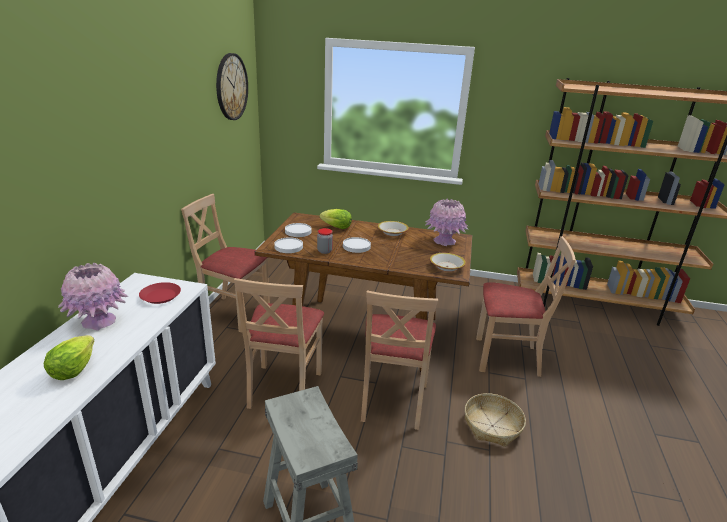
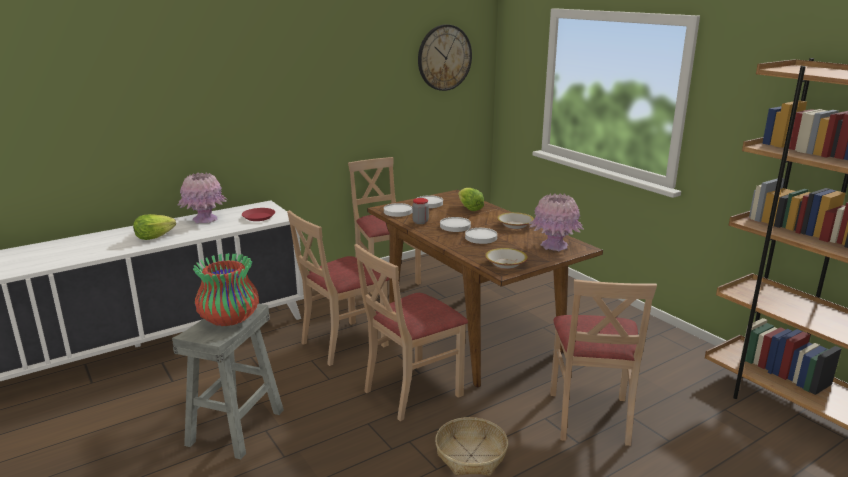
camera: 45 degrees right, 5 degrees down
(309, 419) = (229, 318): none -> vase
(391, 250) = (481, 237): none -> white plate
(507, 357) = (590, 417): beige chair -> beige chair turned 45 degrees clockwise

